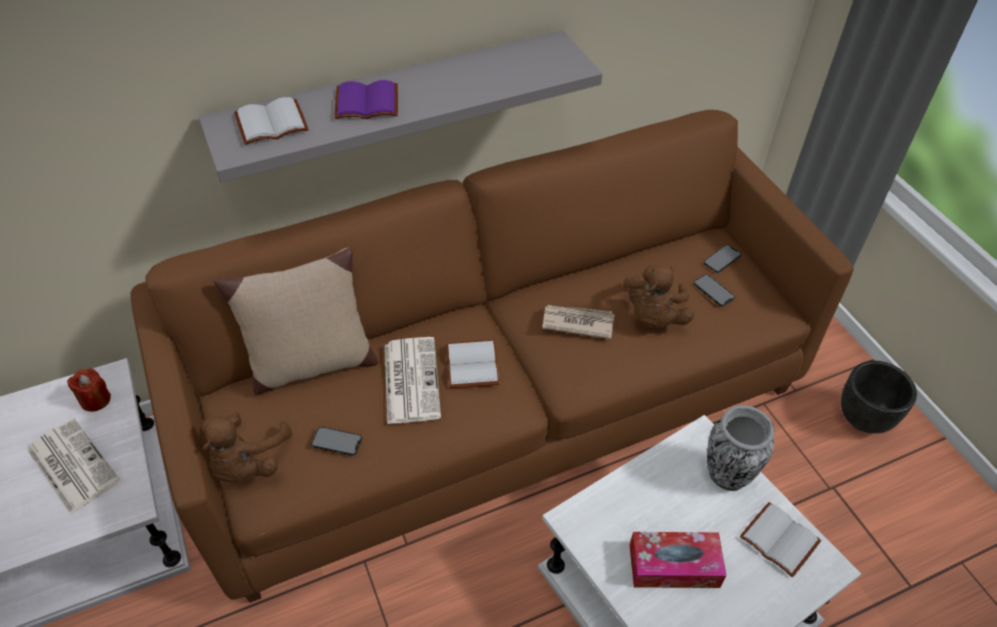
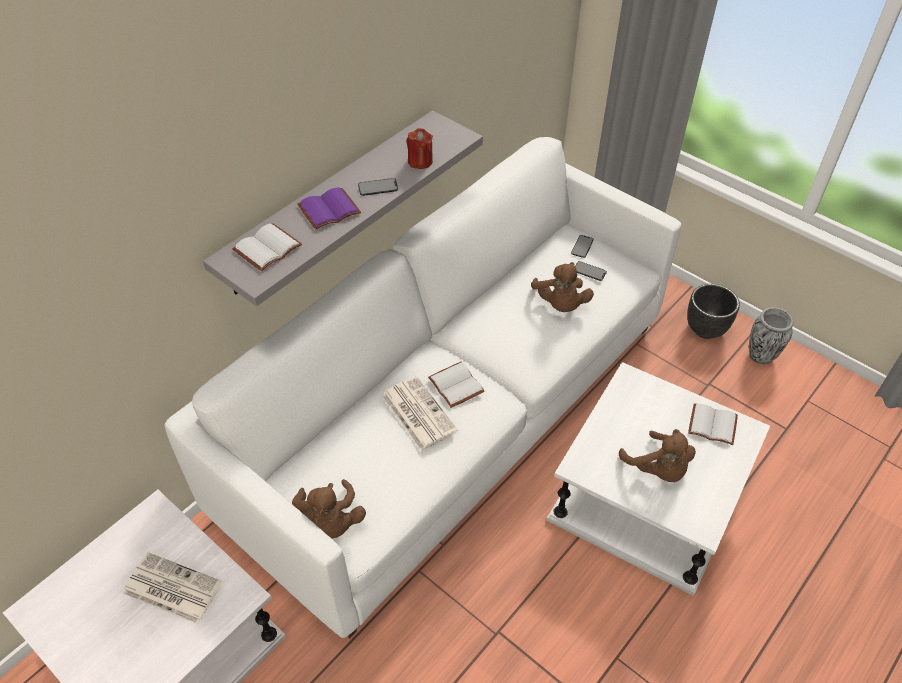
camera: 25 degrees left, 0 degrees up
(96, 400) = (155, 531): red candle -> red candle (420, 161)
(311, 364) = (332, 431): beige pillow -> none
(336, 441) = (390, 478): phone -> phone (378, 187)
(498, 402) = (451, 414): brown sofa -> white sofa
(577, 322) = (511, 327): newspaper -> none
(674, 566) = (658, 469): tissue box -> brown plush toy
(727, 475) = (659, 397): vase -> vase (760, 356)

